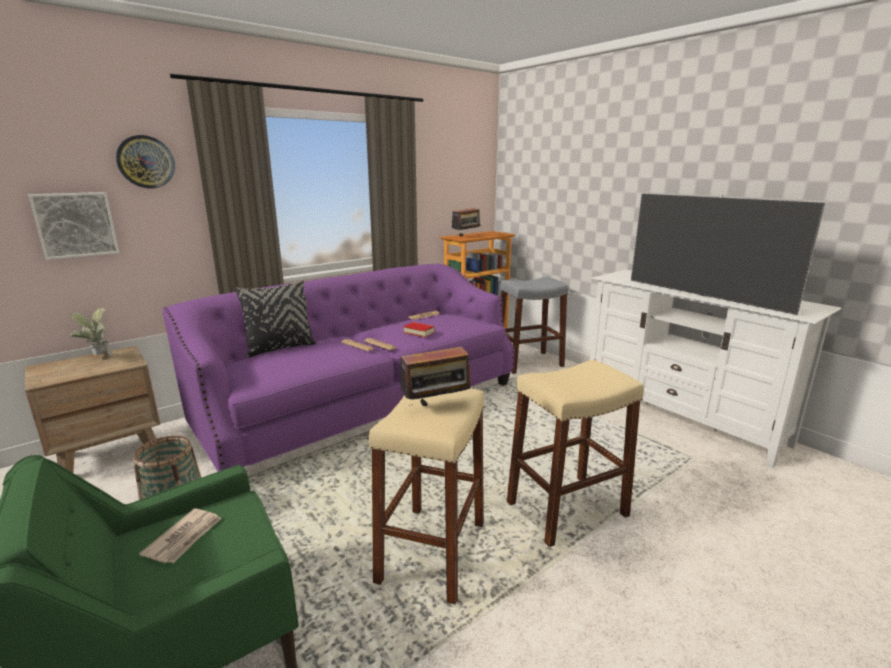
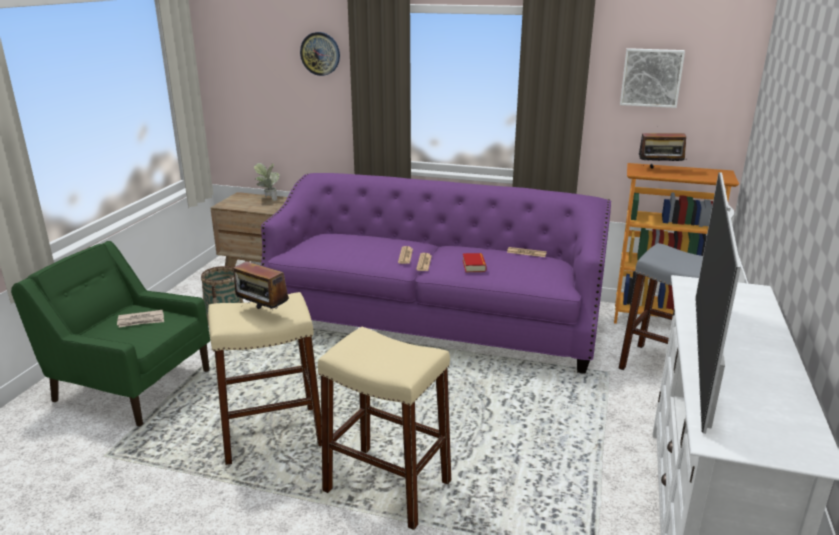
camera: 55 degrees right, 5 degrees up
(76, 224) = (273, 98): picture -> picture (651, 77)
(280, 348) = (362, 235): black pillow -> none

